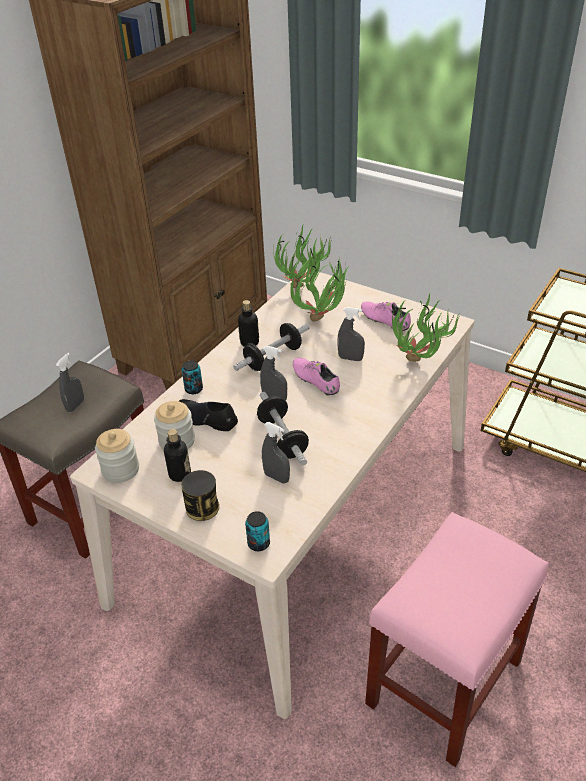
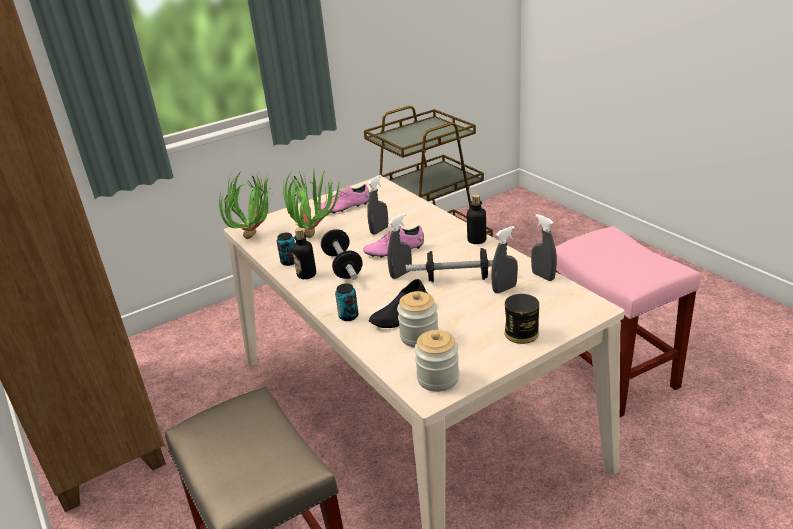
camera: 65 degrees left, 10 degrees down
(75, 405) = (257, 438): grey spray bottle -> grey spray bottle (543, 276)
(180, 474) = (468, 340): bottle -> bottle (476, 240)
(258, 543) = (579, 310): can -> can (289, 262)
(419, 365) = (414, 205): potted plant -> none

